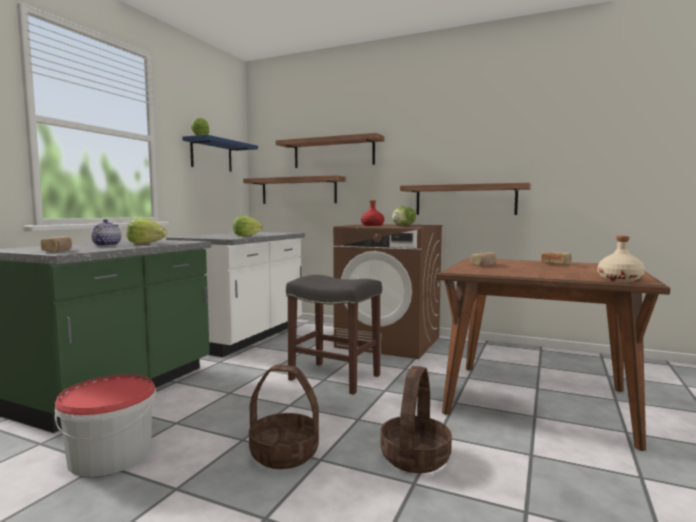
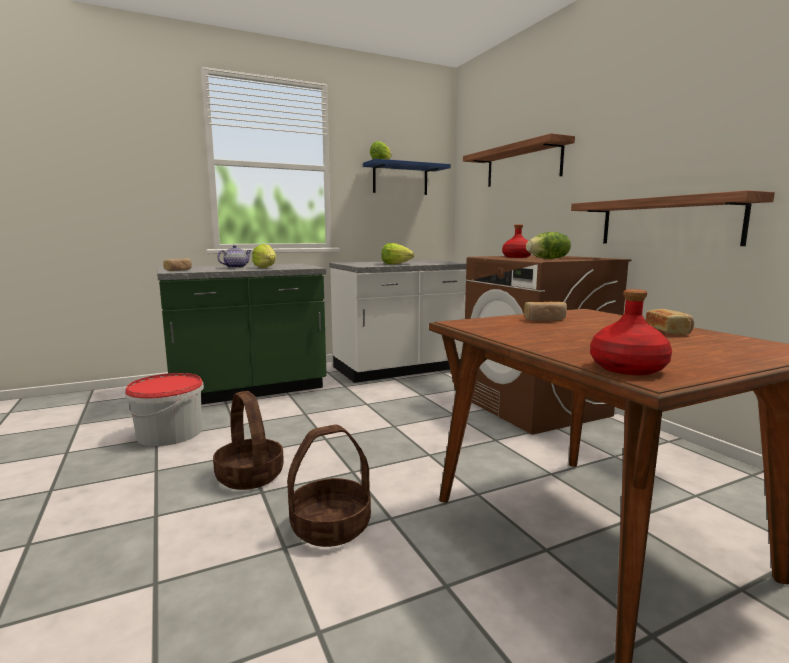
camera: 40 degrees right, 5 degrees up
(298, 190) = (490, 213): shelf -> none
(336, 377) = (408, 427): grey stool -> none
(620, 279) = (627, 368): beige bottle -> red bottle

